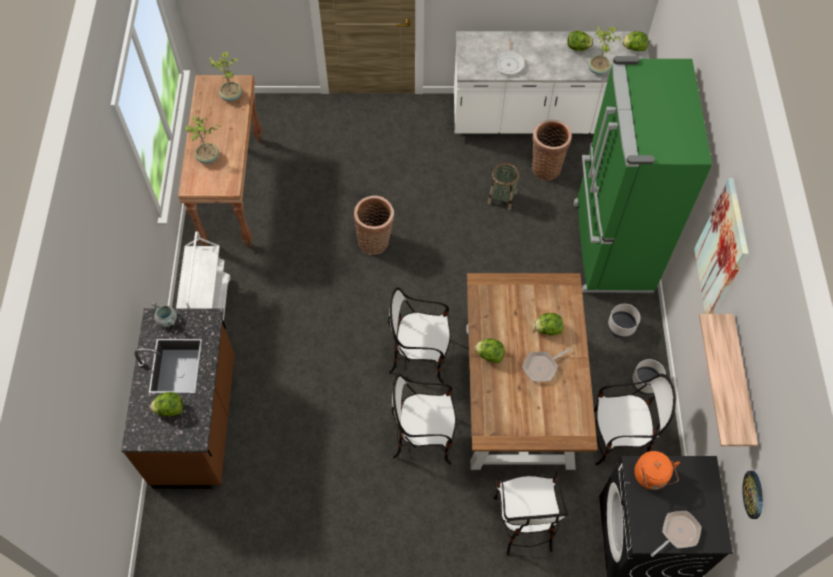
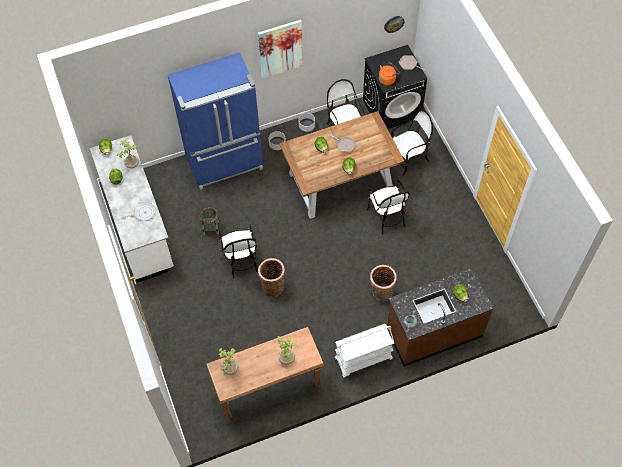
camera: 110 degrees left, 0 degrees up
(420, 357) = (340, 235): chair -> chair (241, 260)
(546, 166) = (177, 212): basket -> basket (381, 293)
(610, 247) = (225, 163): green fridge -> blue fridge
(740, 384) = (346, 33): shelf -> none

